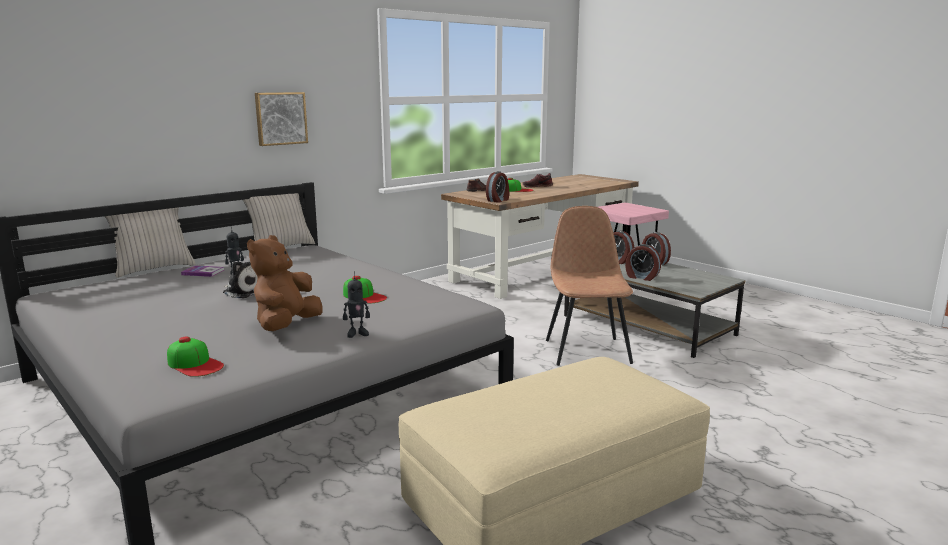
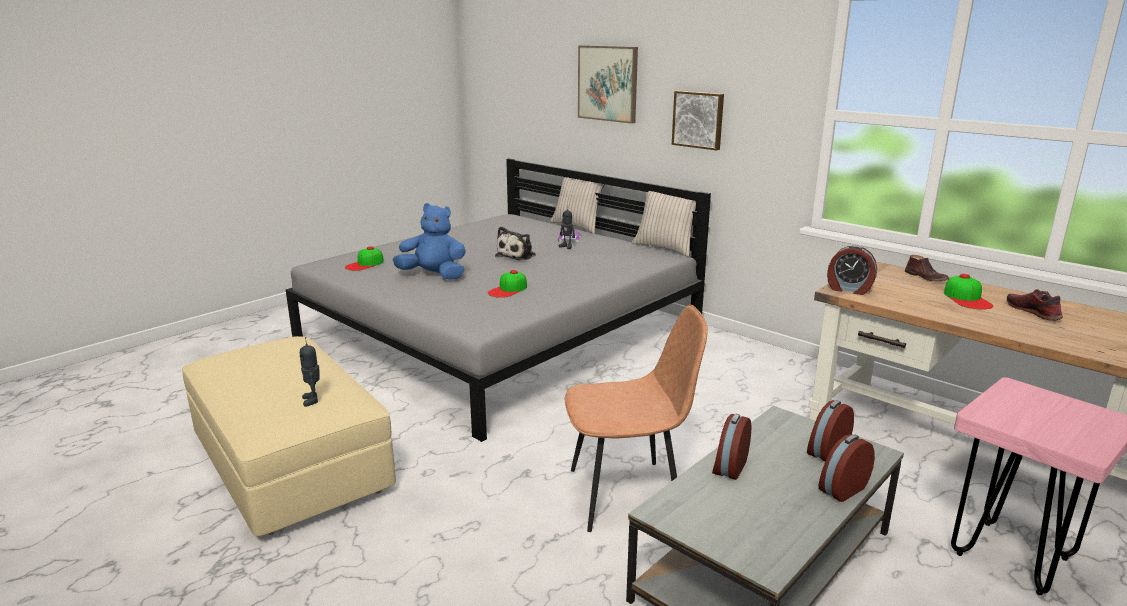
camera: 85 degrees right, 5 degrees up
(161, 91) = (608, 83): none -> picture
(286, 326) = (434, 276): brown plush toy -> blue plush toy
(357, 333) = (408, 295): toy robot -> toy robot (313, 400)

